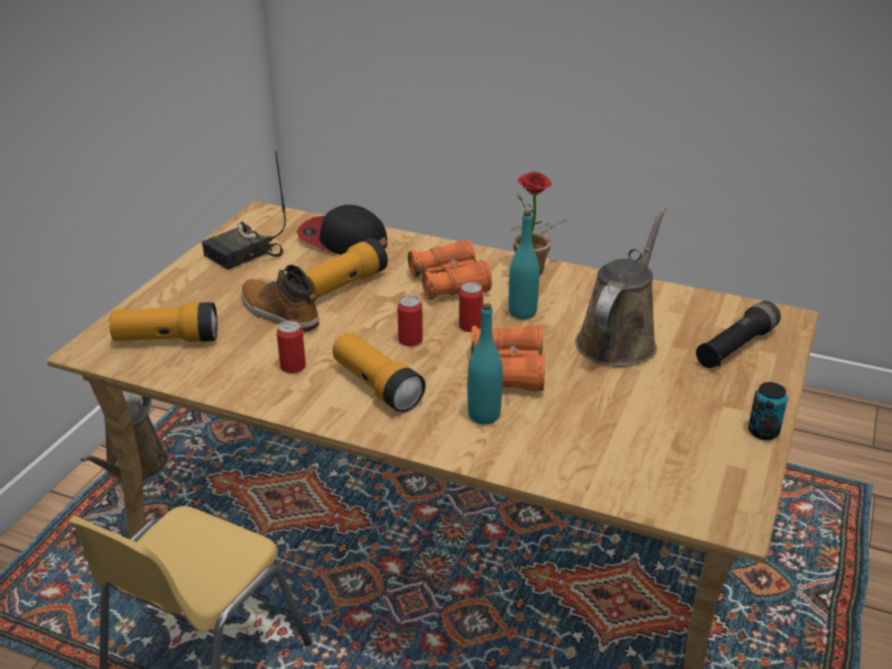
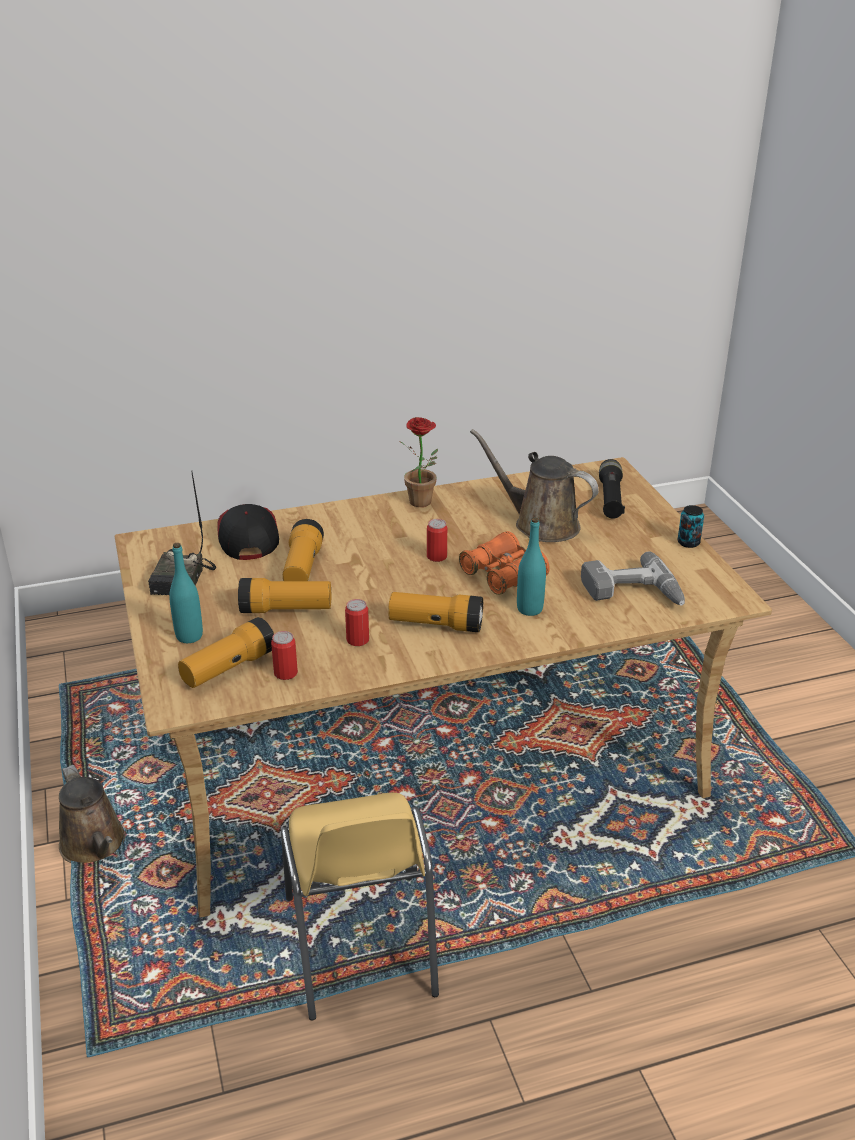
camera: 40 degrees left, 0 degrees up
(279, 313) = (286, 609): boot -> flashlight
(342, 241) = (247, 535): cap -> cap turned 90 degrees clockwise
(410, 340) = (411, 584): can -> can (285, 673)
(449, 283) = (377, 534): orange binoculars -> none
(522, 313) = (457, 533): turquoise bottle -> turquoise bottle (189, 636)
(614, 454) = (632, 594): none -> power drill
(619, 340) = (540, 524): brown watering can -> brown watering can turned 45 degrees counterclockwise

